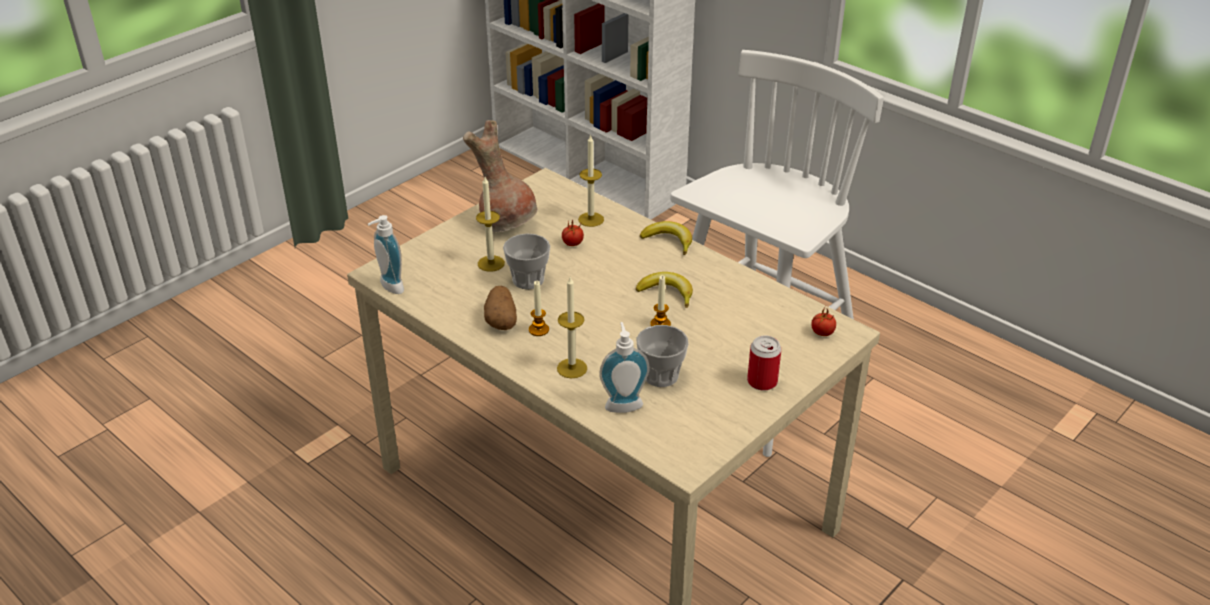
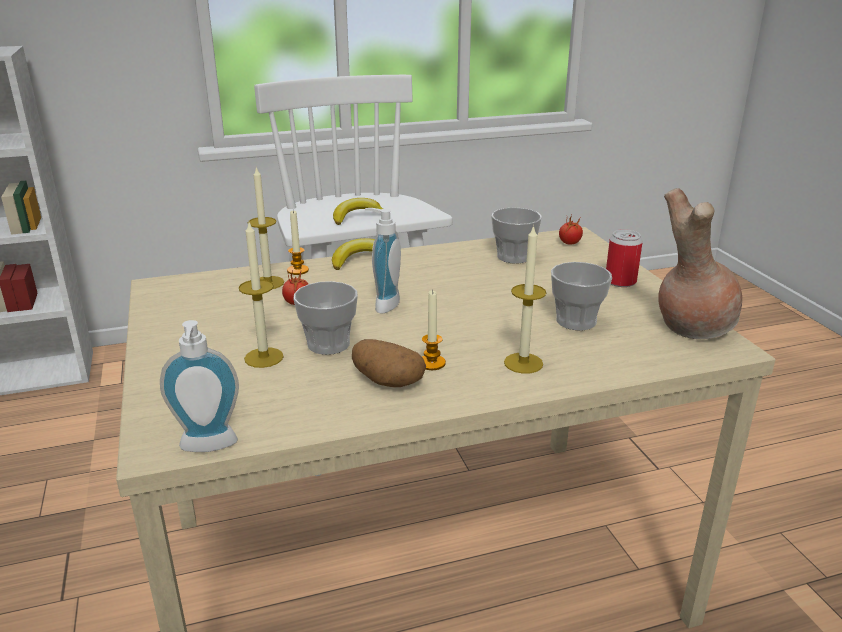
camera: 60 degrees left, 10 degrees down
(507, 223) = (200, 327): brown vase -> brown vase (690, 327)
(623, 403) = (608, 352): soap dispenser -> soap dispenser (383, 304)
(660, 324) = (490, 299): candle -> candle (298, 270)
(667, 293) = (443, 283): banana -> banana (357, 217)
(756, 311) = (514, 257): none -> cup

